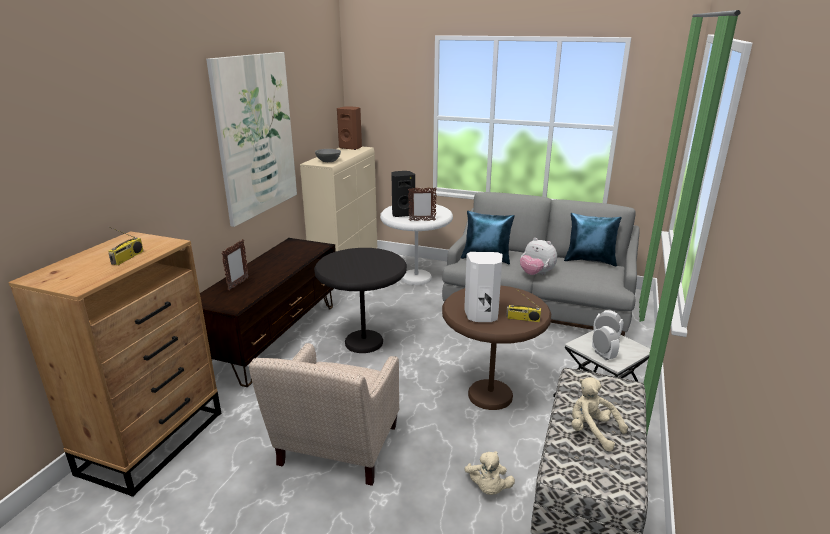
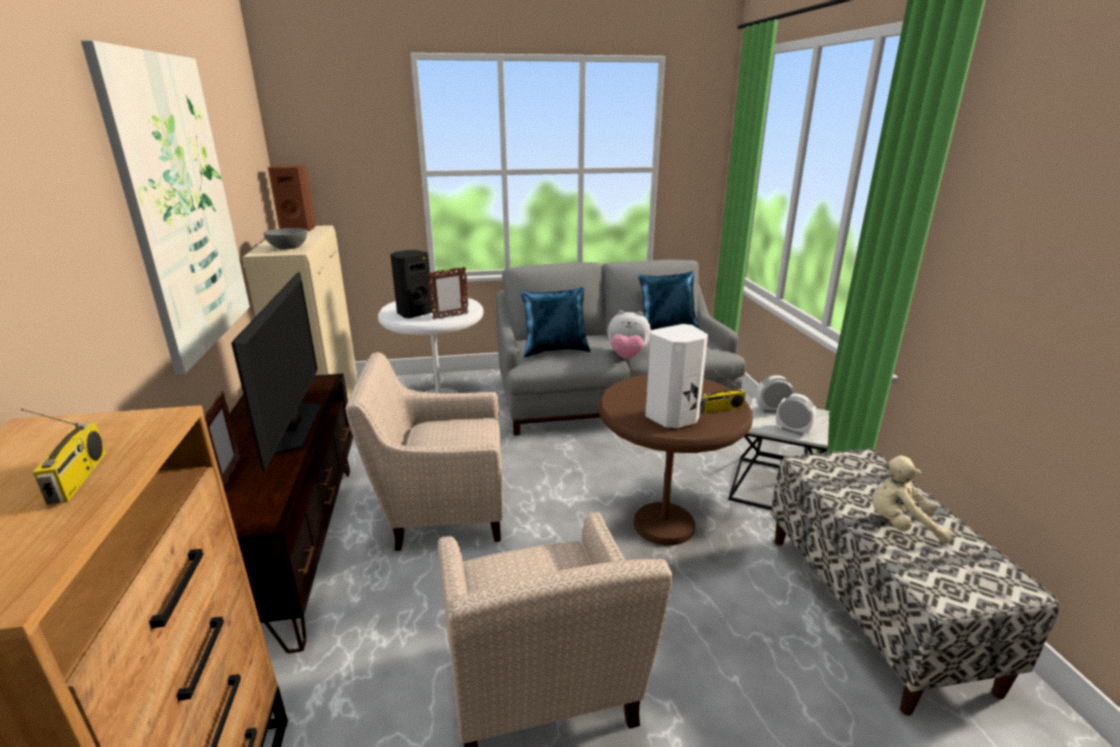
camera: 30 degrees left, 0 degrees up
(284, 267) = (293, 426): none -> television
(364, 342) = (441, 509): black side table -> beige armchair
(488, 488) = (776, 652): beige plush toy -> none

